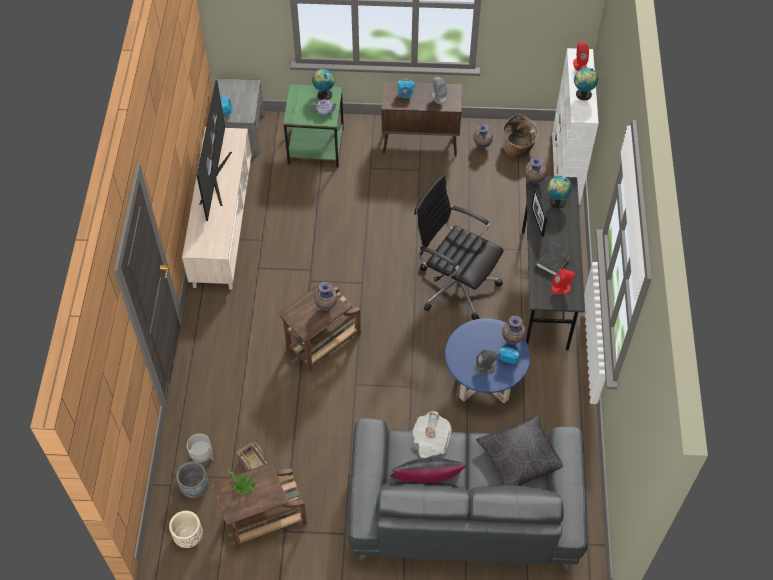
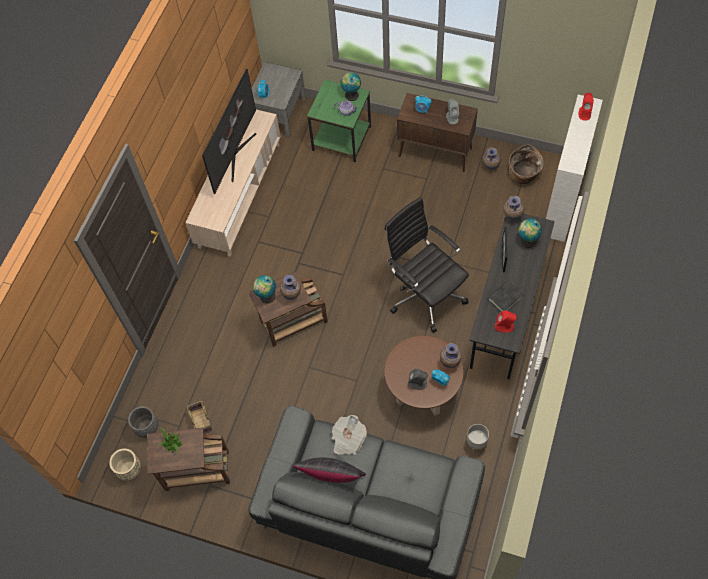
camera: 20 degrees right, 5 degrees up
(202, 458) = (160, 403): grey planter -> grey planter (475, 444)
(483, 382) = (422, 391): blue coffee table -> brown coffee table
(520, 459) = (422, 476): black pillow -> none
(582, 95) = (577, 144): globe -> globe (266, 297)

